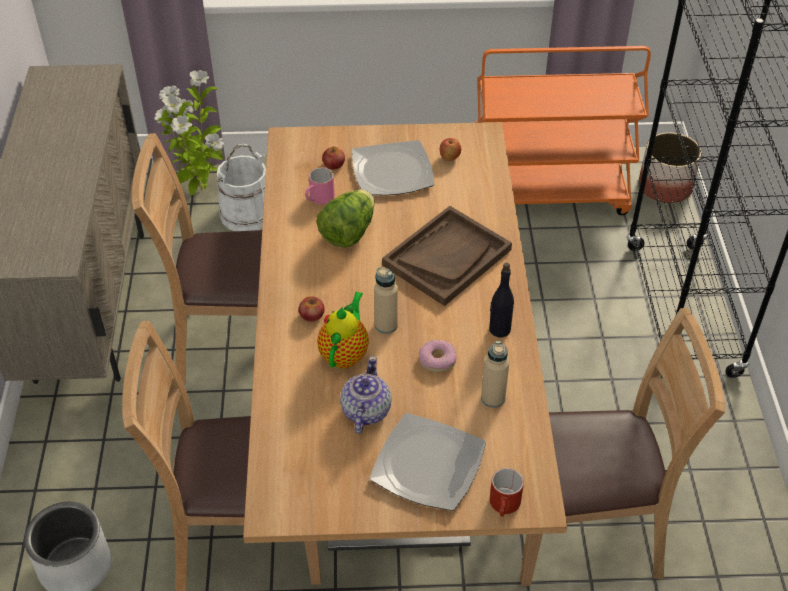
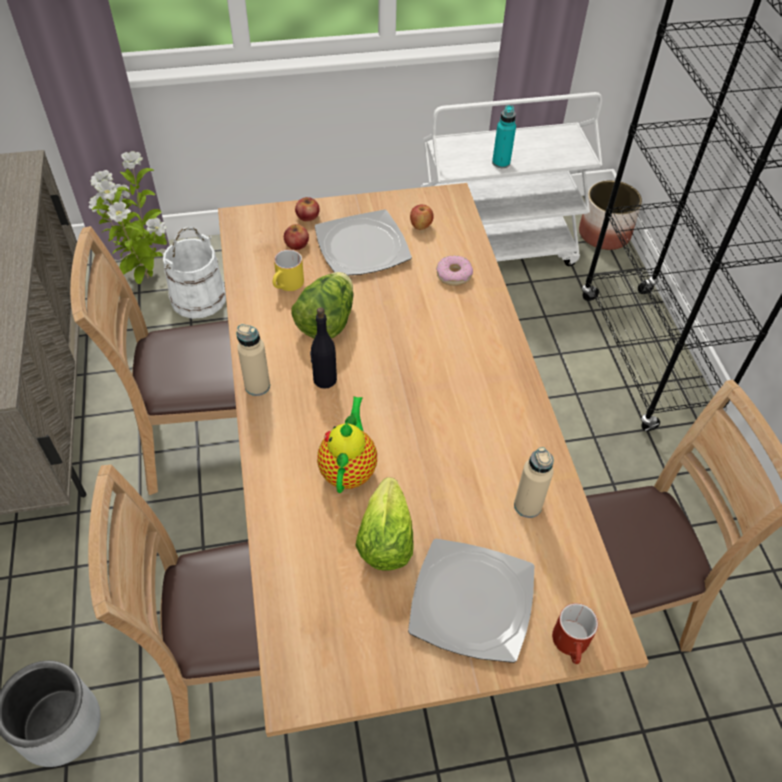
camera: 10 degrees left, 5 degrees up
(312, 315) = (302, 425): apple -> apple (307, 216)
(319, 199) = (287, 285): pink mug -> yellow mug
(365, 411) = (385, 540): teapot -> lettuce
(386, 325) = (389, 428): beige bottle -> beige bottle (257, 386)
(437, 360) = (455, 465): donut -> donut (454, 275)
(447, 257) = (441, 339): brown tray -> none
(499, 329) = (516, 420): black bottle -> black bottle (324, 379)
(547, 195) = (495, 251): orange cart -> white cart
(548, 106) = (501, 163): none -> turquoise bottle

